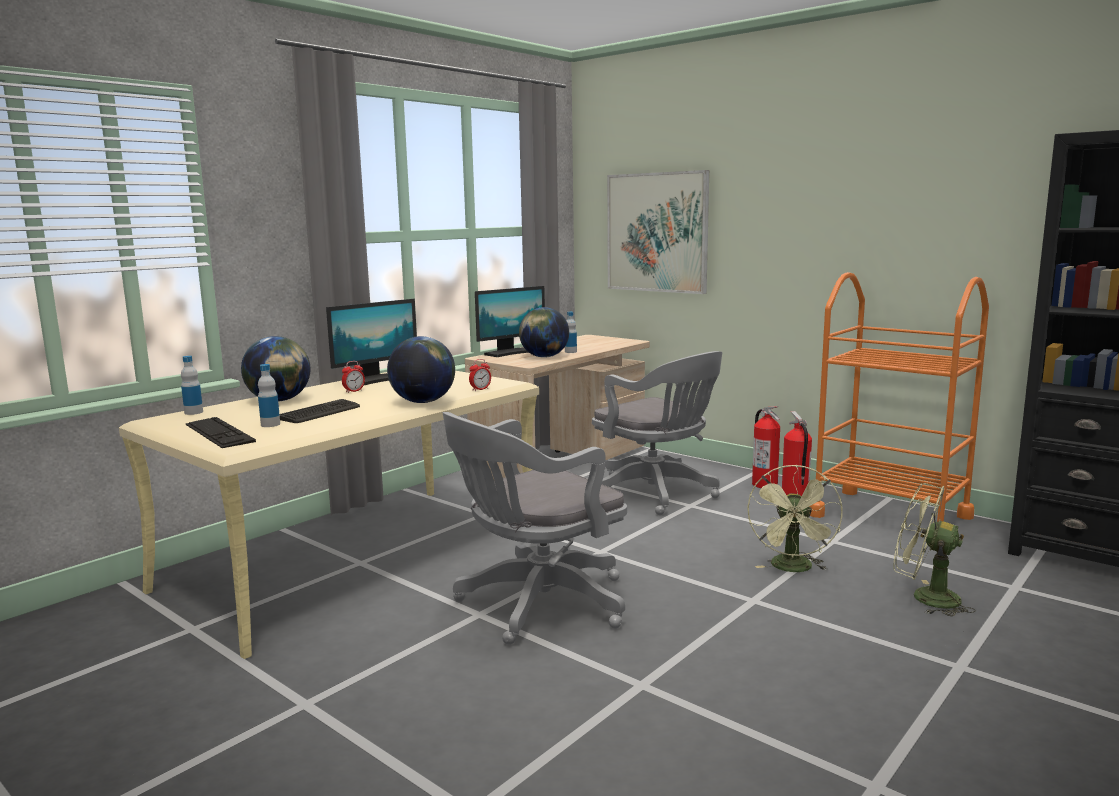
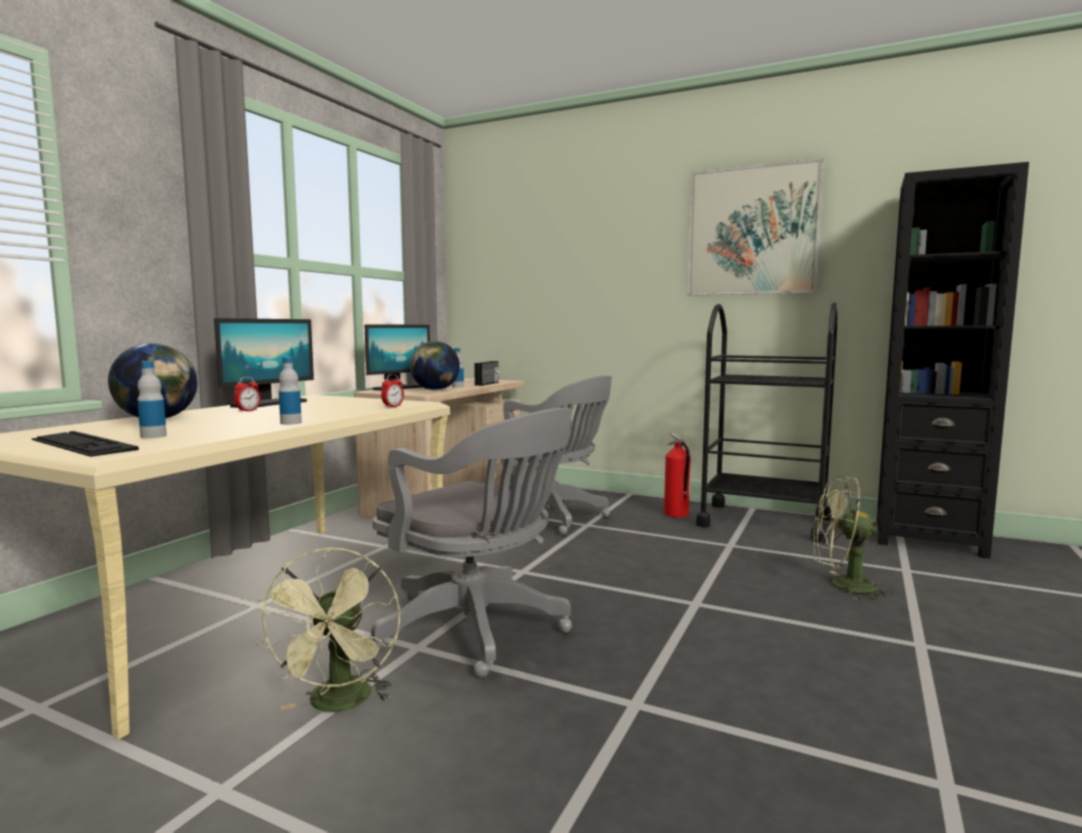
camera: 15 degrees left, 5 degrees down
(193, 412) = (42, 430): bottle -> bottle (291, 423)
(320, 412) = (216, 426): keyboard -> none
(423, 402) = (336, 416): globe -> none
(536, 605) = (478, 630): grey office chair -> grey office chair turned 90 degrees counterclockwise
(605, 346) = (487, 384): none -> radio
(657, 232) = (529, 281): picture -> picture (752, 231)
(764, 484) = (642, 504): fire extinguisher -> none
(793, 569) = (713, 571): green fan -> green fan (339, 704)
(890, 516) = (763, 522): orange cart -> black cart

